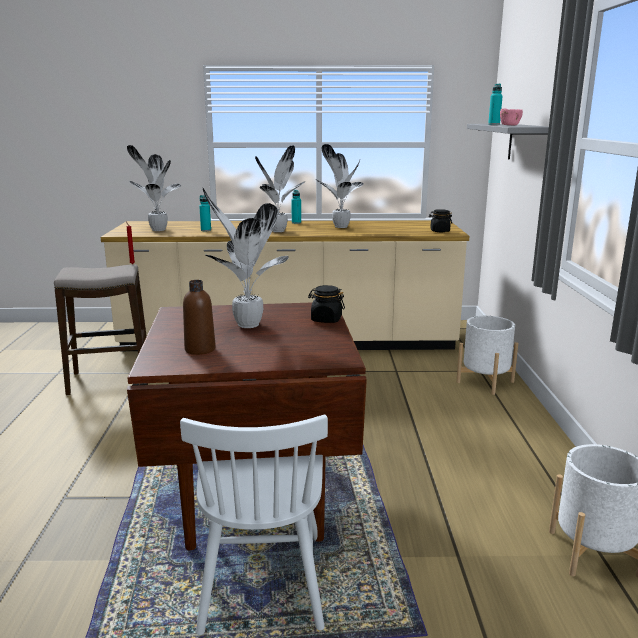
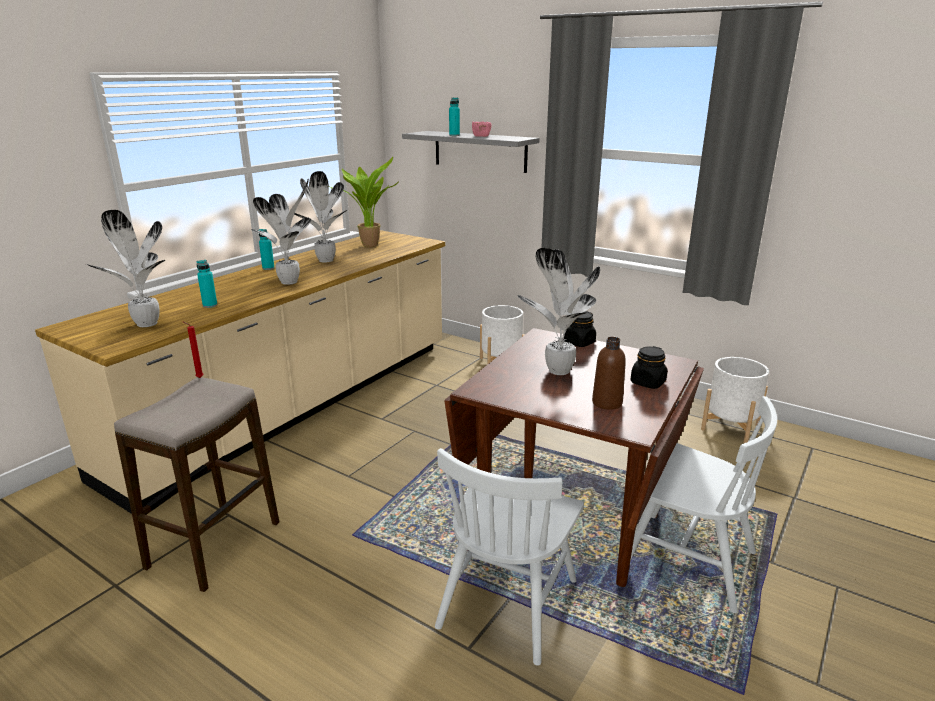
camera: 55 degrees left, 5 degrees up
(126, 497) = (507, 602): none -> white chair
(403, 225) = (369, 245): none -> potted plant
(439, 231) = (414, 242): black jar -> black jar (647, 382)

